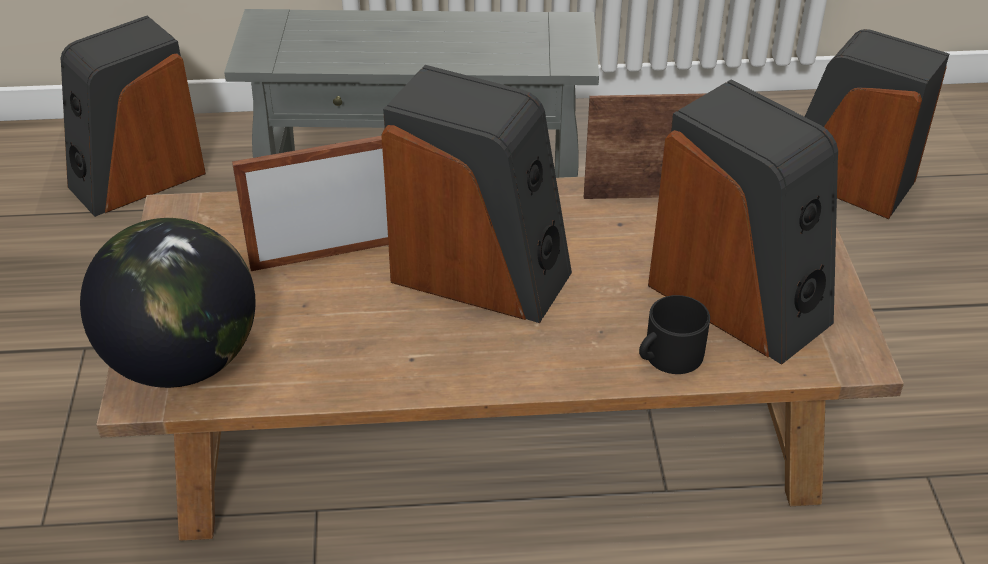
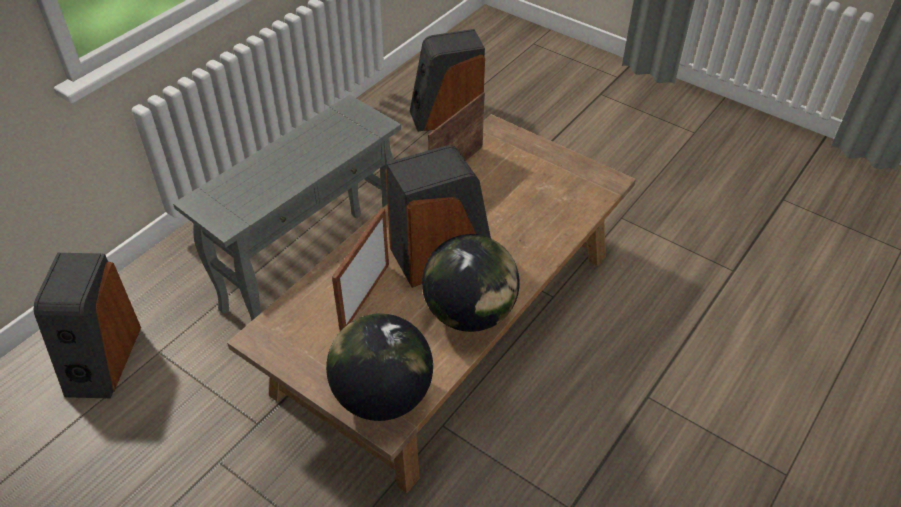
camera: 50 degrees left, 5 degrees up
(405, 359) = (469, 313): none -> globe
(668, 356) = (556, 230): black mug -> none
(740, 300) = (546, 188): speaker -> none

